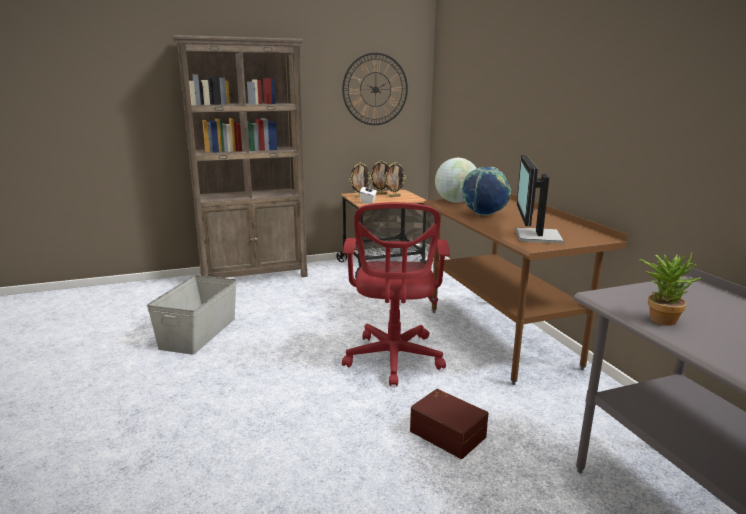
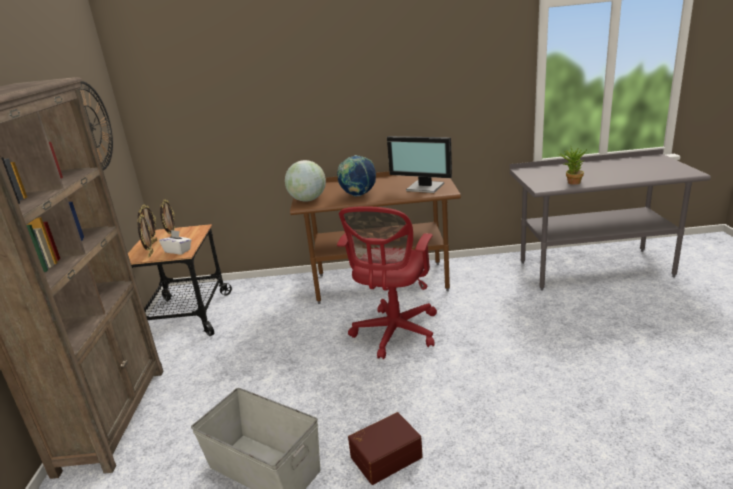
camera: 70 degrees left, 5 degrees up
(393, 360) = (394, 334): red office chair -> red office chair turned 90 degrees clockwise
(448, 433) = (500, 324): brown storage box -> brown storage box (385, 456)

